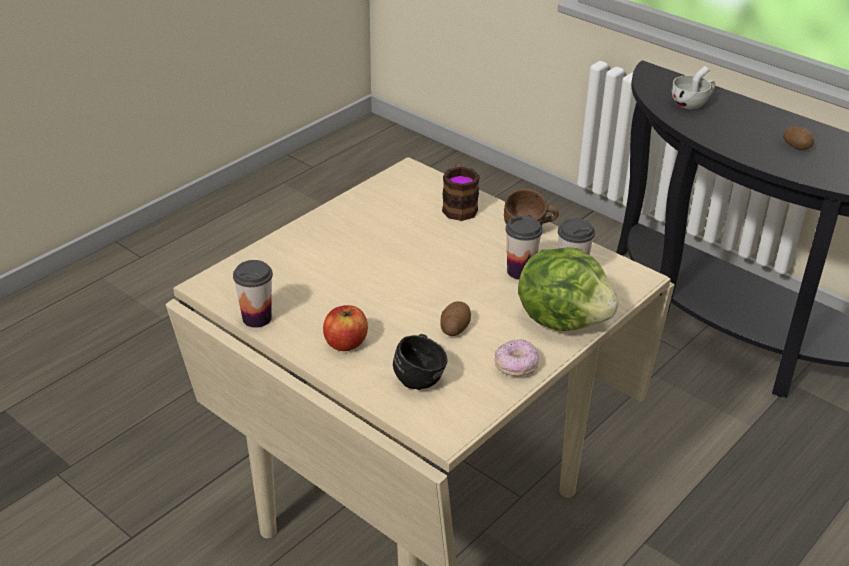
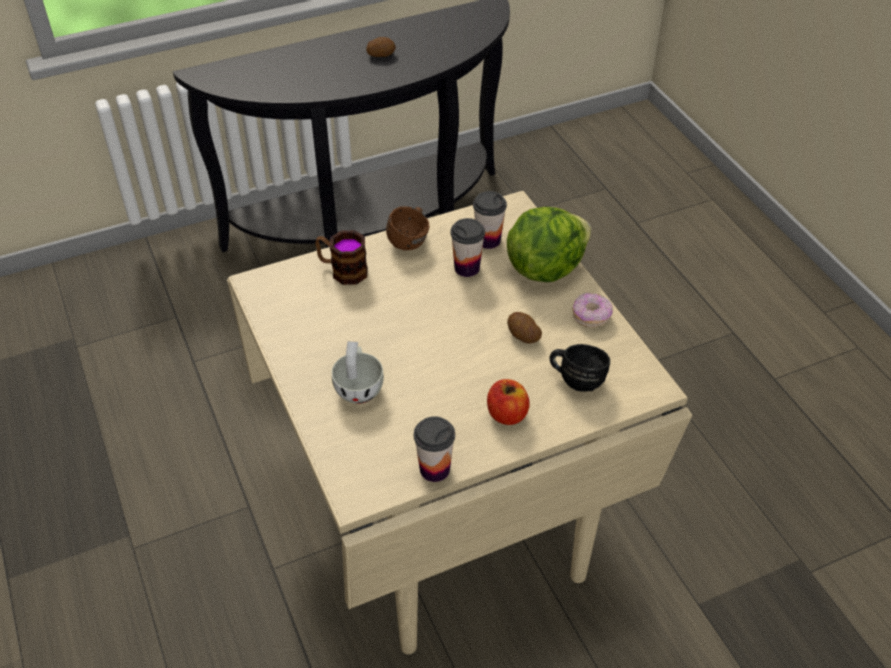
camera: 65 degrees left, 10 degrees up
(692, 103) = (273, 76): white cup -> white cup (359, 386)

